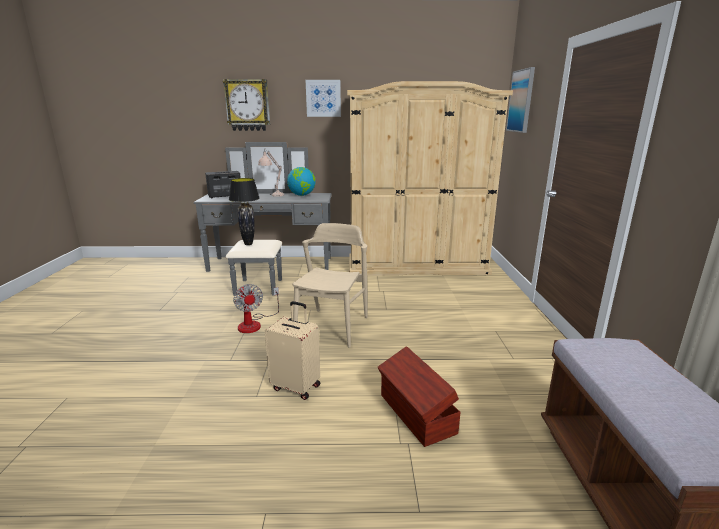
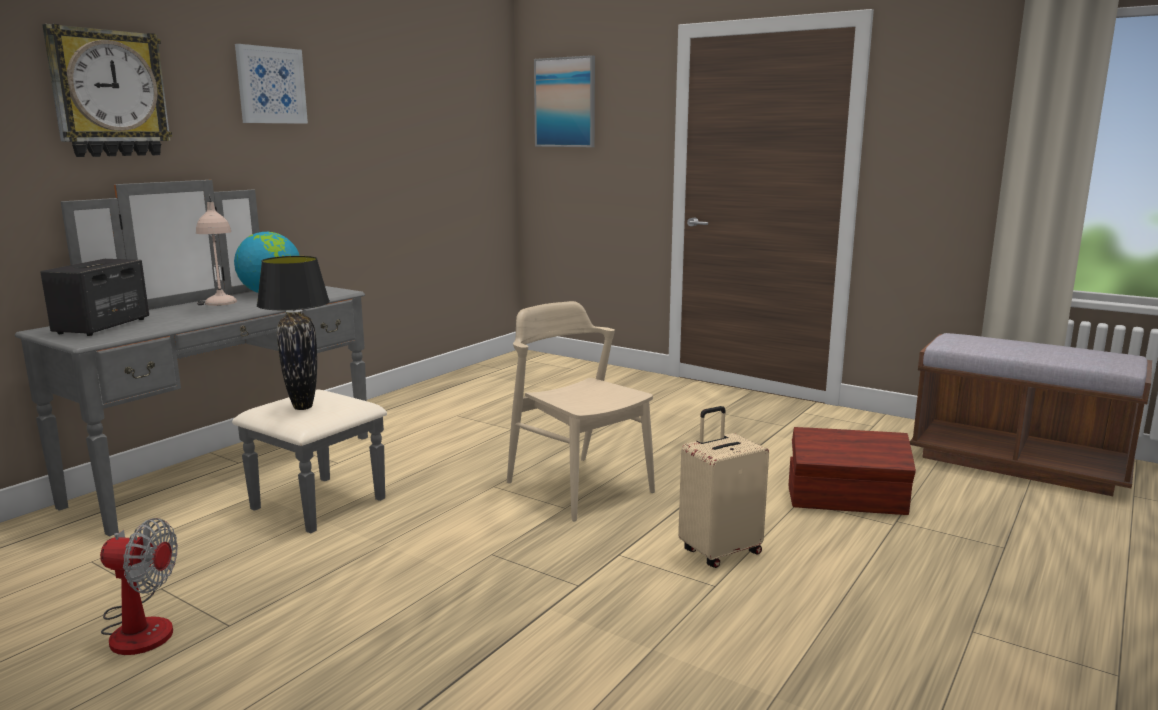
camera: 55 degrees left, 5 degrees down
(254, 323) = (473, 539): fan -> fan (140, 626)
(416, 266) = (470, 386): beige wardrobe -> none

